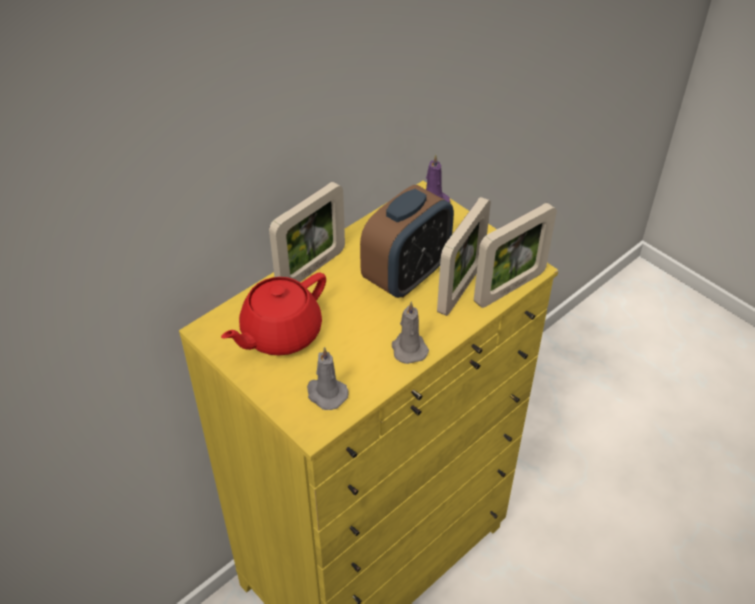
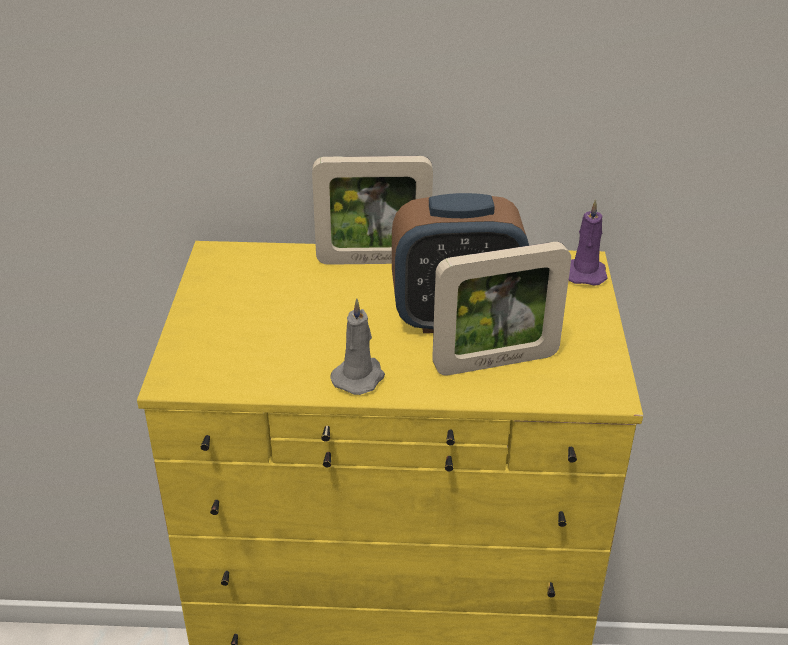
camera: 45 degrees right, 10 degrees down
(279, 334) = (265, 291): red teapot -> none
(326, 394) = (227, 361): grey candle -> none
(509, 288) = (553, 395): picture frame -> none

